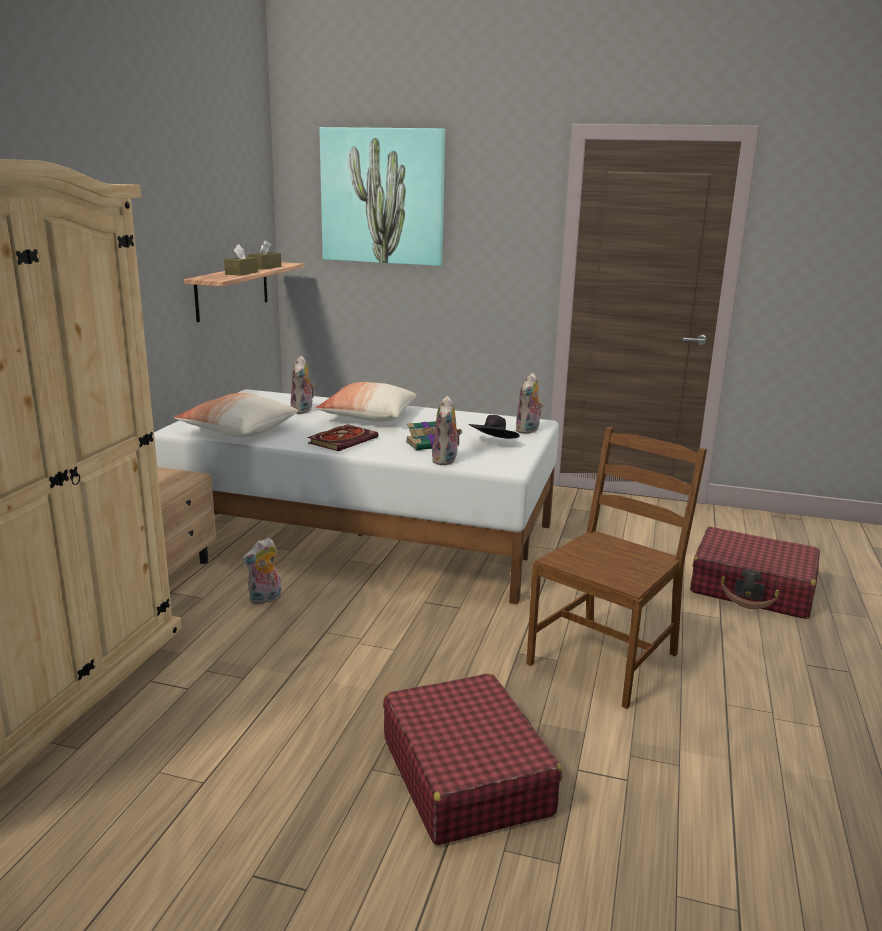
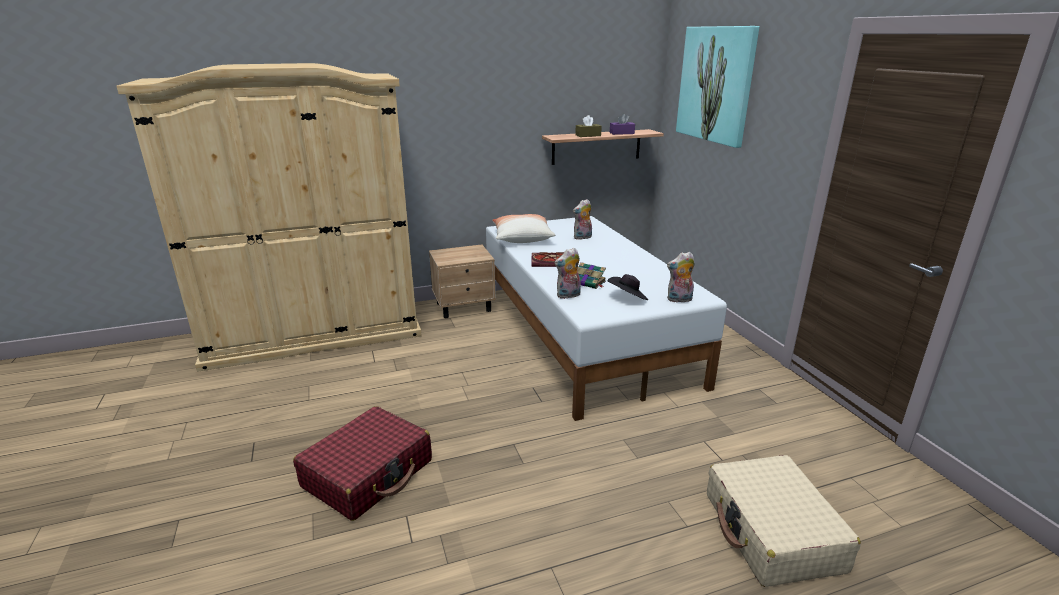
camera: 55 degrees right, 5 degrees up
(265, 267) = (621, 133): brown tissue box -> purple tissue box
(265, 599) = (473, 342): plush toy -> none
(368, 417) = (605, 253): pillow -> none
(604, 658) = (548, 483): brown chair -> none
(752, 588) = (772, 532): red suitcase -> beige suitcase

